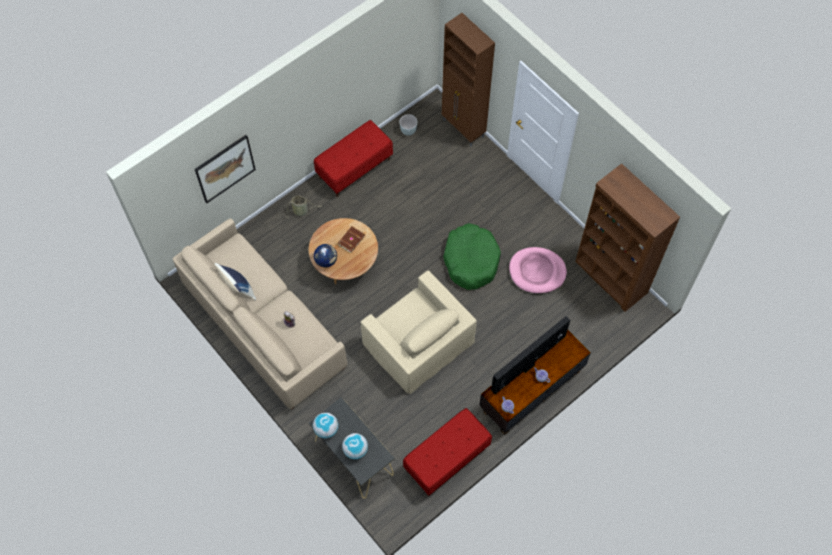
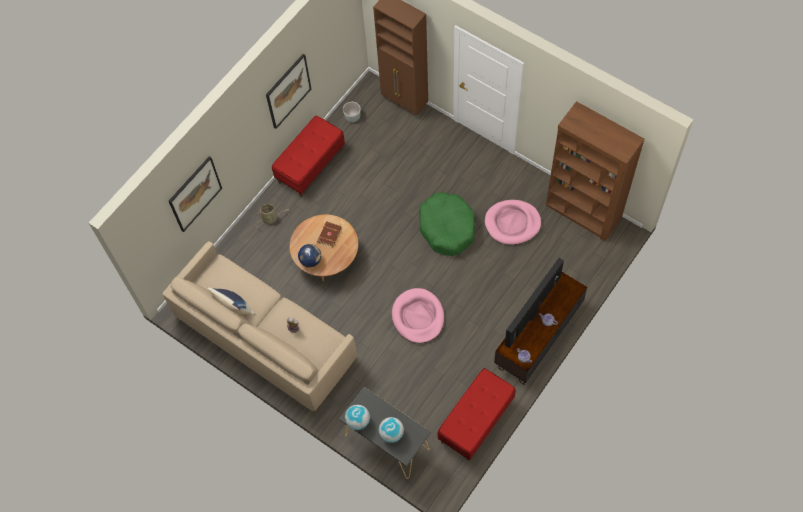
camera: 10 degrees left, 0 degrees up
(343, 89) = (288, 91): none -> picture
(418, 341) = (418, 317): beige armchair -> pink dog bed

